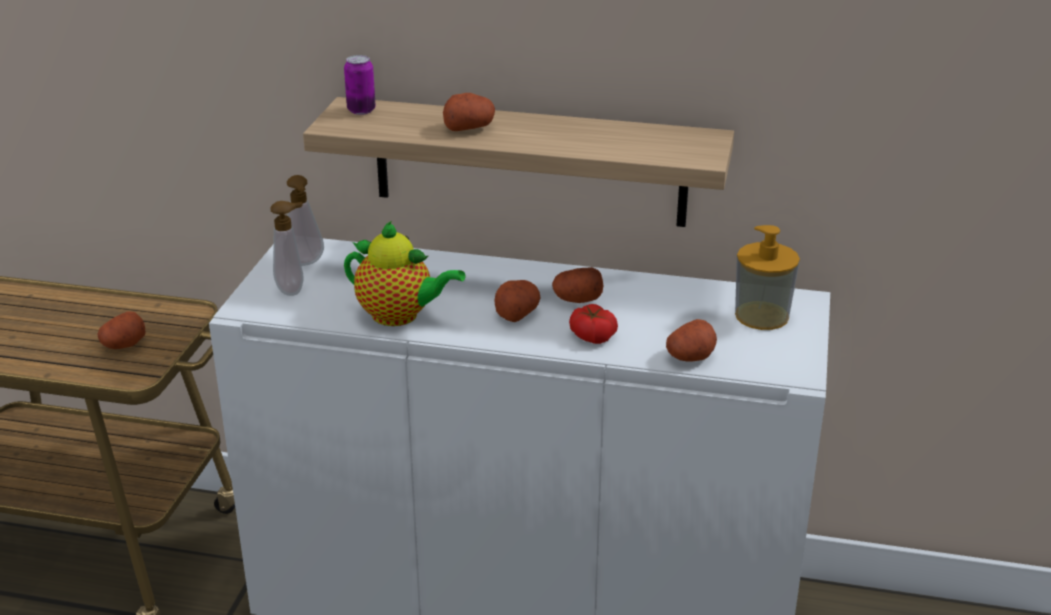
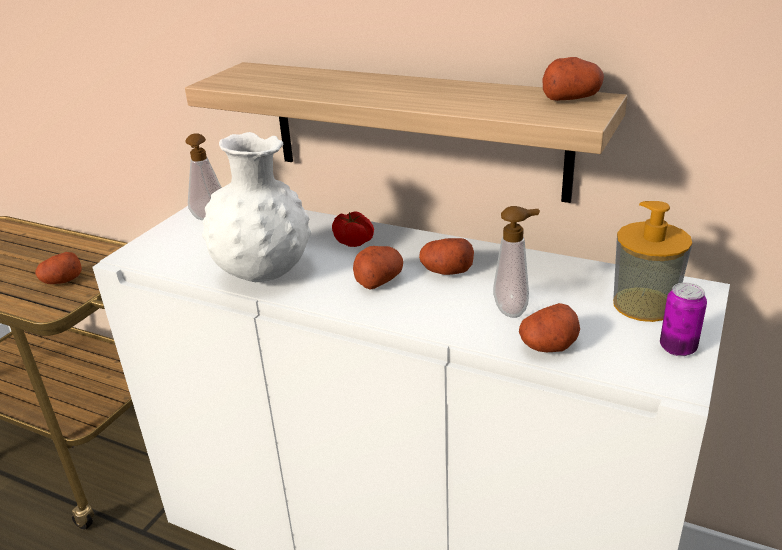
camera: 15 degrees right, 0 degrees up
(293, 290) = (184, 241): soap dispenser -> soap dispenser (513, 310)
(361, 110) = (253, 71): can -> can (677, 348)
(400, 316) = (264, 274): teapot -> white vase
(469, 127) = (343, 86): potato -> potato (571, 98)
(592, 336) = (446, 311): tomato -> tomato (353, 240)

